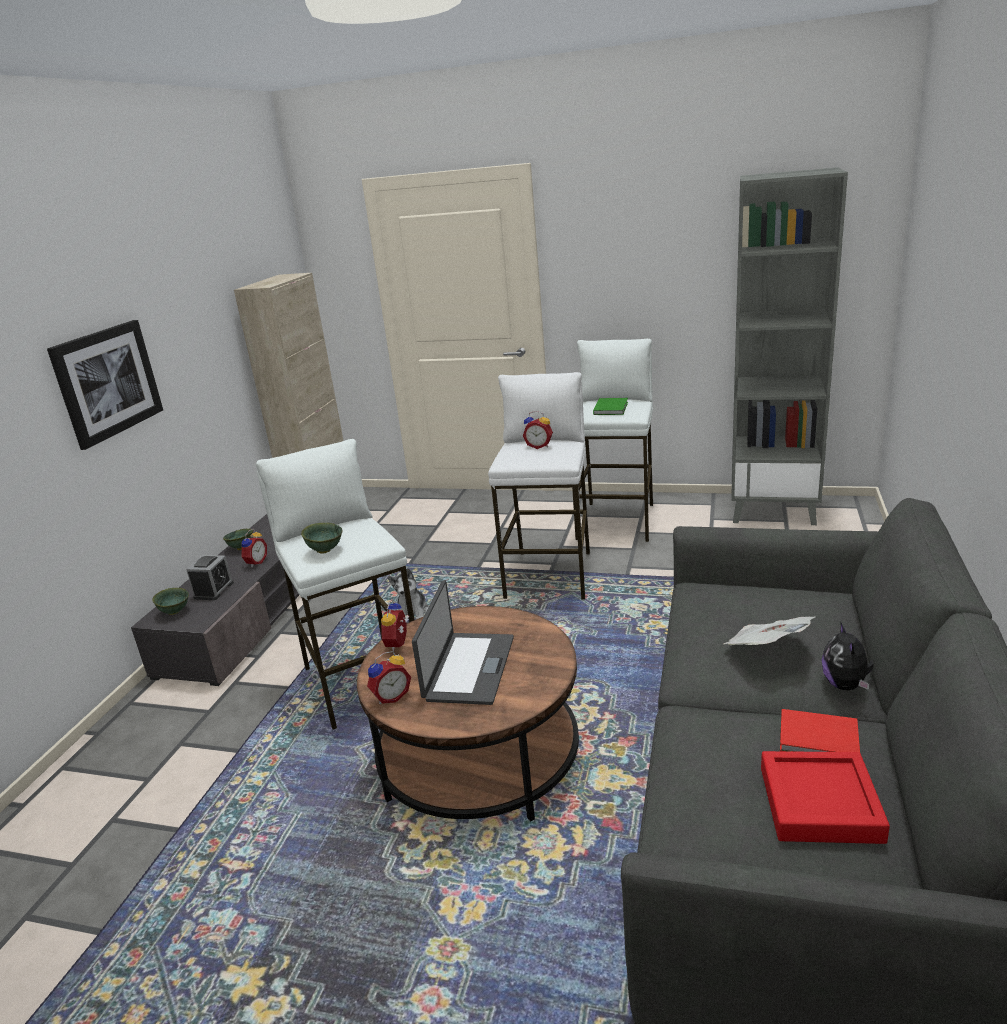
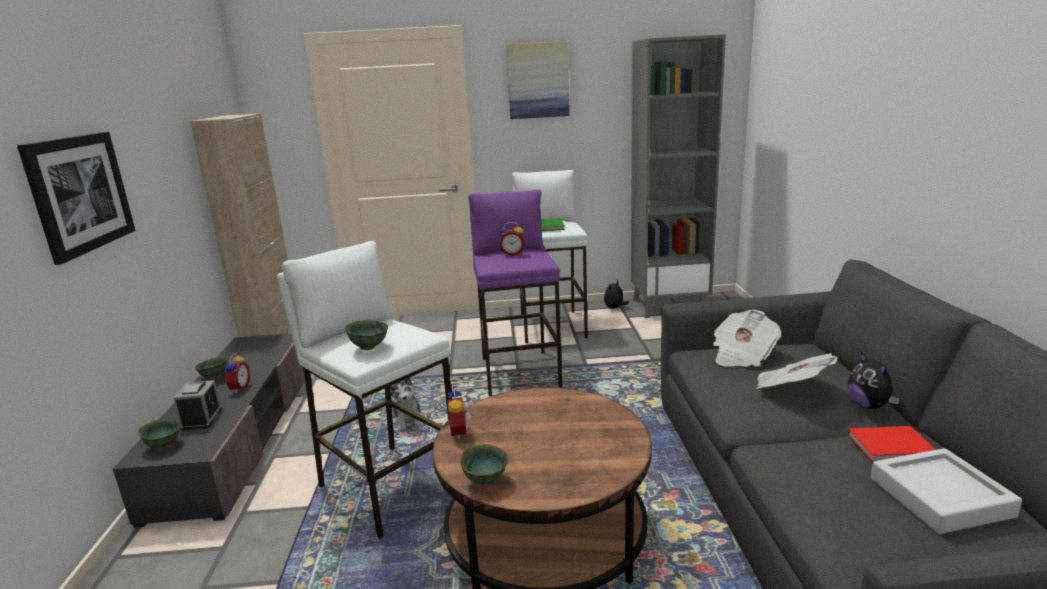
camera: 20 degrees left, 5 degrees down
(390, 696) = (485, 480): alarm clock -> green bowl
(468, 668) = (546, 442): laptop -> none
(550, 575) = (519, 372): white stool -> purple stool
(619, 226) = (538, 80): none -> picture
(704, 505) = (615, 308): none -> plush toy
(745, 599) = (742, 355): none -> newspaper
(820, 804) = (940, 497): red tray -> grey tray

